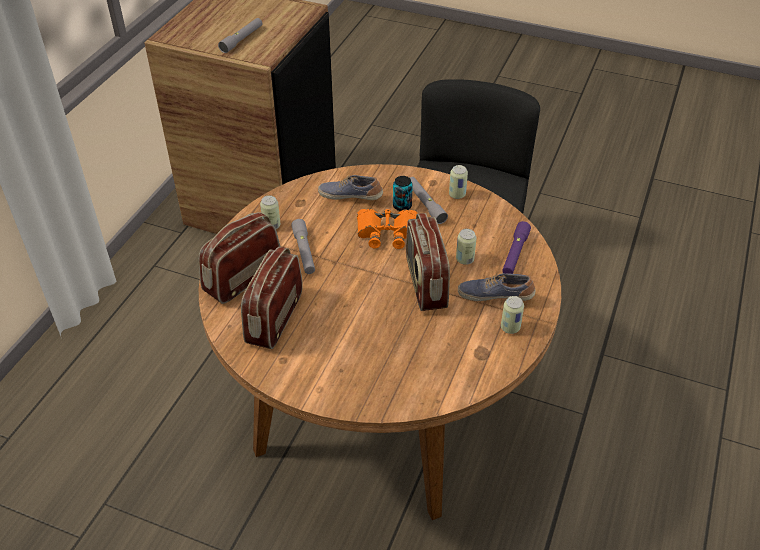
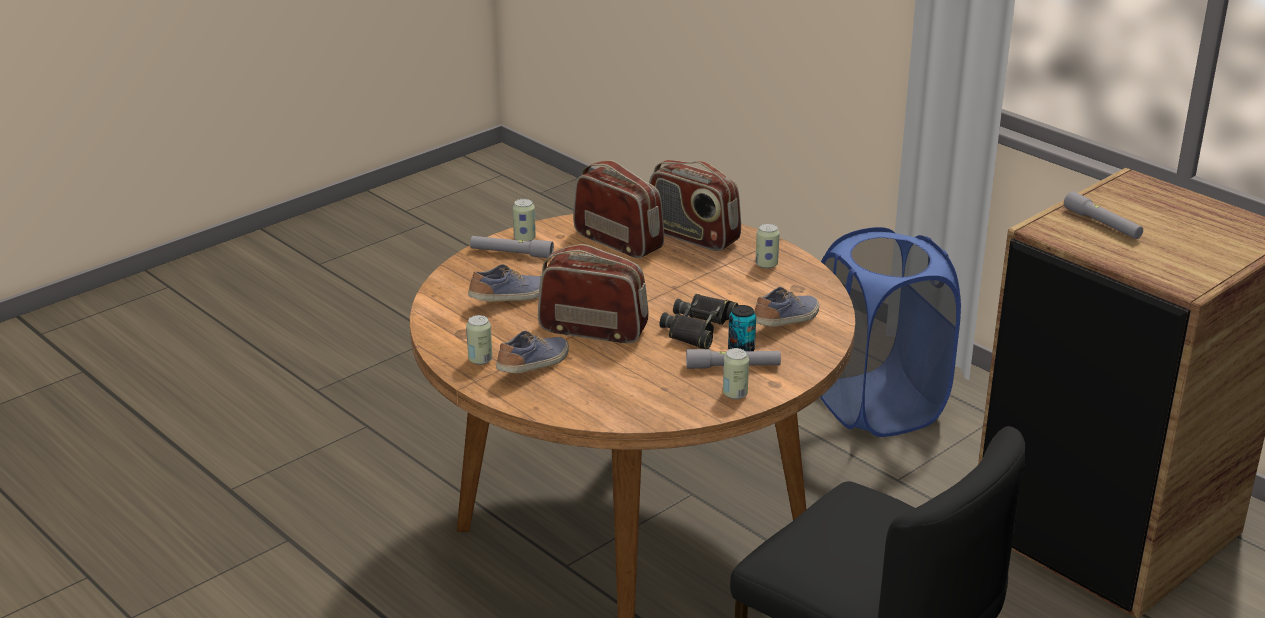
camera: 115 degrees right, 15 degrees down
(160, 325) = (877, 405): none -> blue laundry basket
(242, 278) = (692, 236): radio -> radio turned 150 degrees clockwise
(304, 251) = (706, 274): grey flashlight -> grey flashlight (511, 253)
(387, 232) = (698, 328): orange binoculars -> black binoculars
(411, 348) = (510, 298): none -> shoe
(464, 259) = (609, 364): can -> can (524, 238)
(515, 254) = (589, 400): purple flashlight -> none

